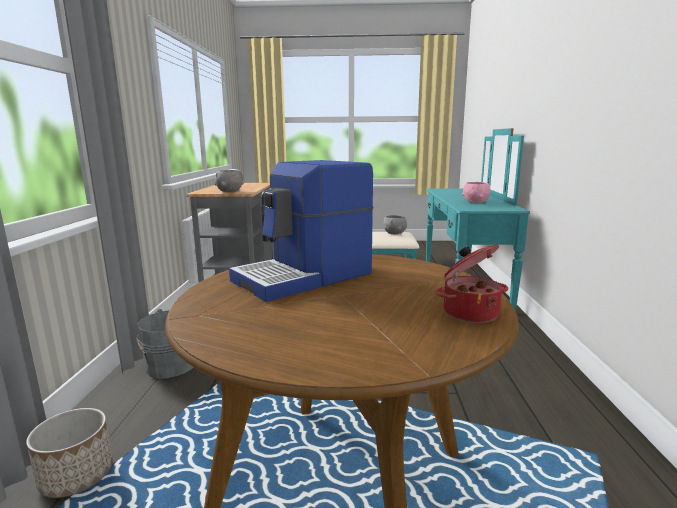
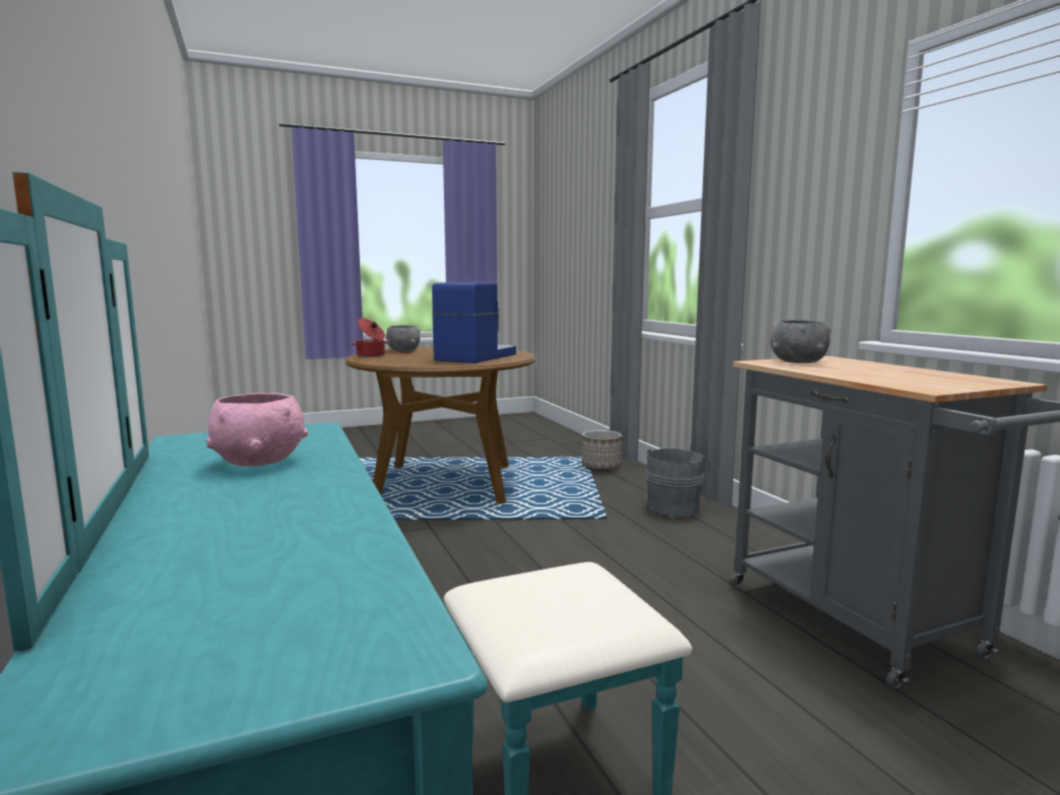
camera: 155 degrees right, 5 degrees down
(394, 233) = (548, 607): grey bowl -> grey bowl (403, 351)

